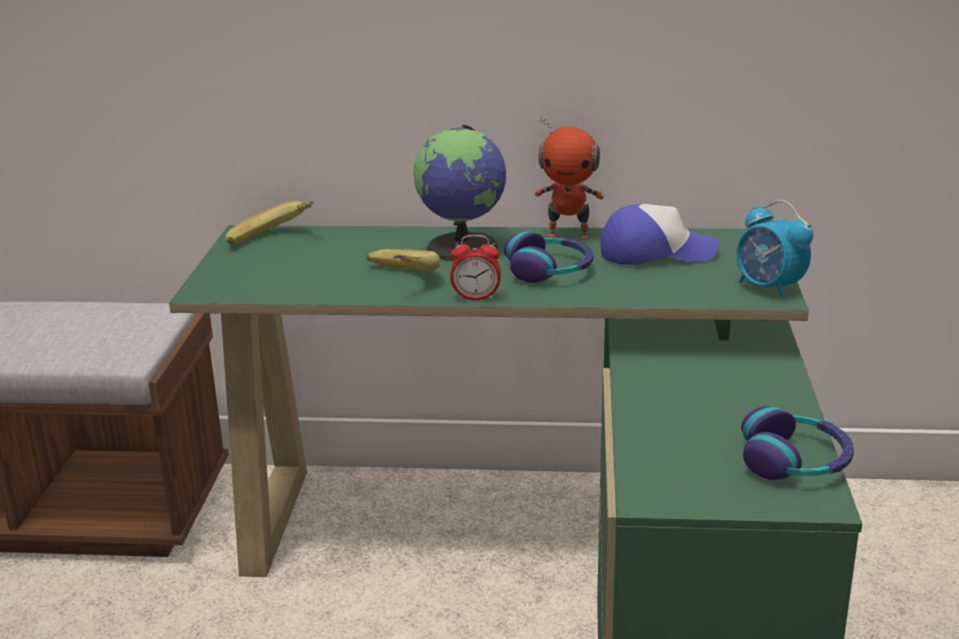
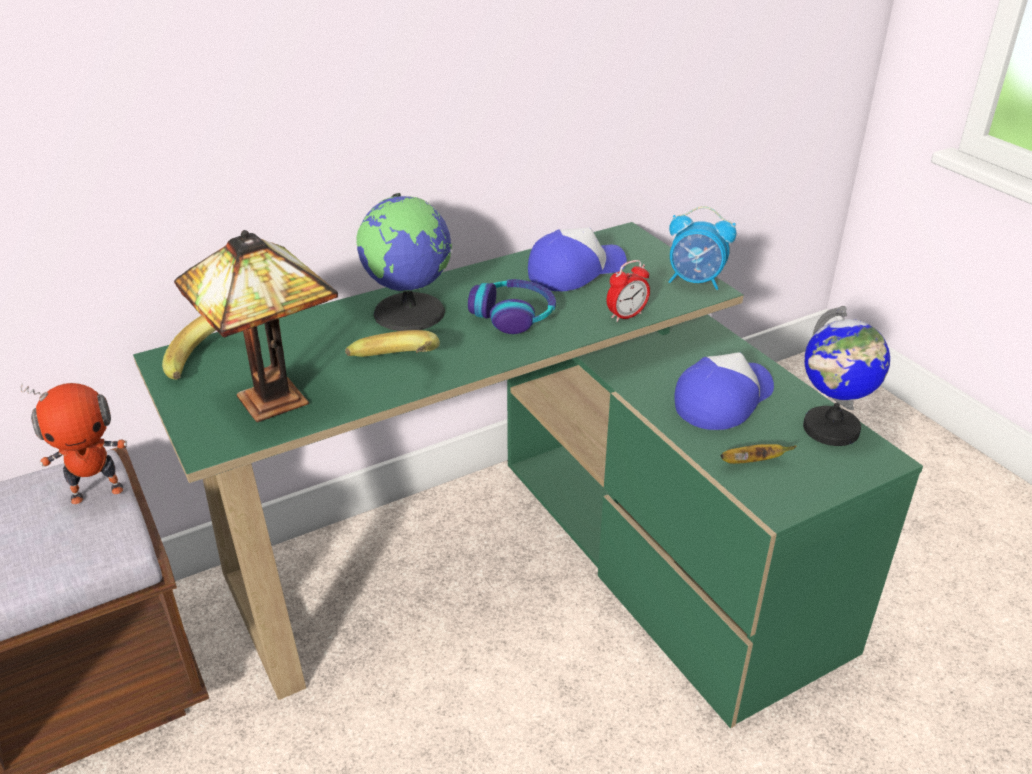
camera: 35 degrees left, 10 degrees up
(286, 275) = (276, 397): none -> table lamp
(476, 298) = (487, 364): alarm clock -> alarm clock (626, 316)
(568, 236) = (485, 273): toy robot -> toy robot (97, 491)
(669, 459) = (752, 462): none -> banana
(710, 404) = (723, 399): none -> cap
(795, 461) = (830, 429): headphones -> globe

